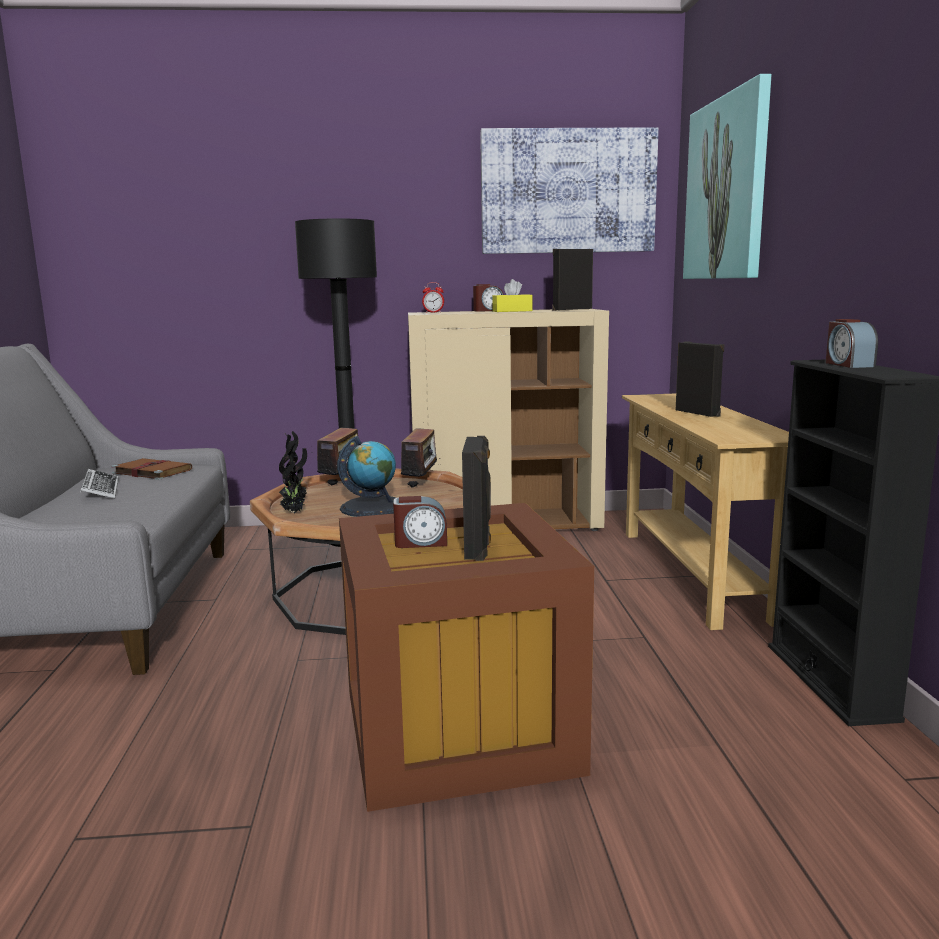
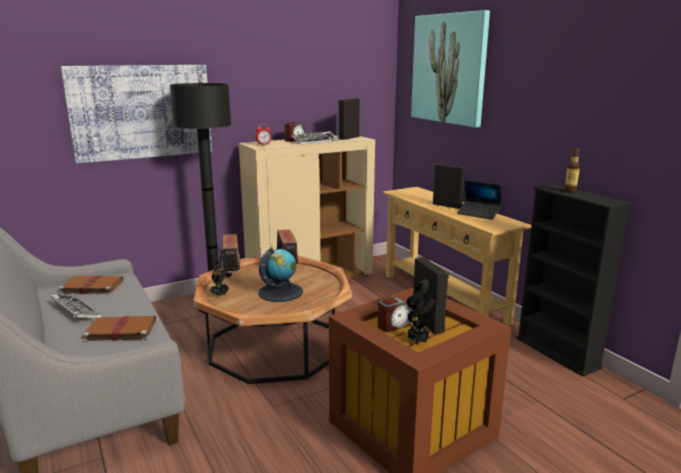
camera: 25 degrees left, 5 degrees up
(113, 512) = (119, 331): none -> brown book
(294, 512) = (232, 305): potted plant -> potted plant (418, 342)
(512, 311) = (315, 141): yellow tissue box -> keyboard
(567, 192) = (336, 58): picture -> picture (141, 111)
(735, 424) = (478, 214): none -> laptop
(848, 364) = (570, 191): alarm clock -> bottle

